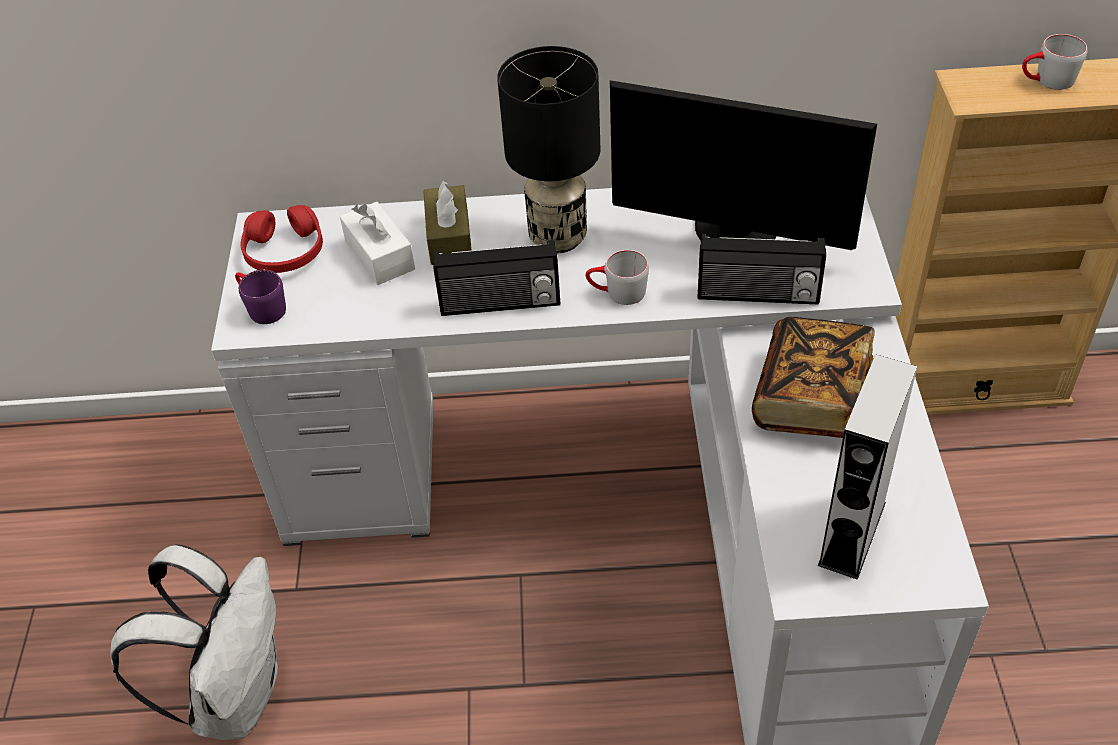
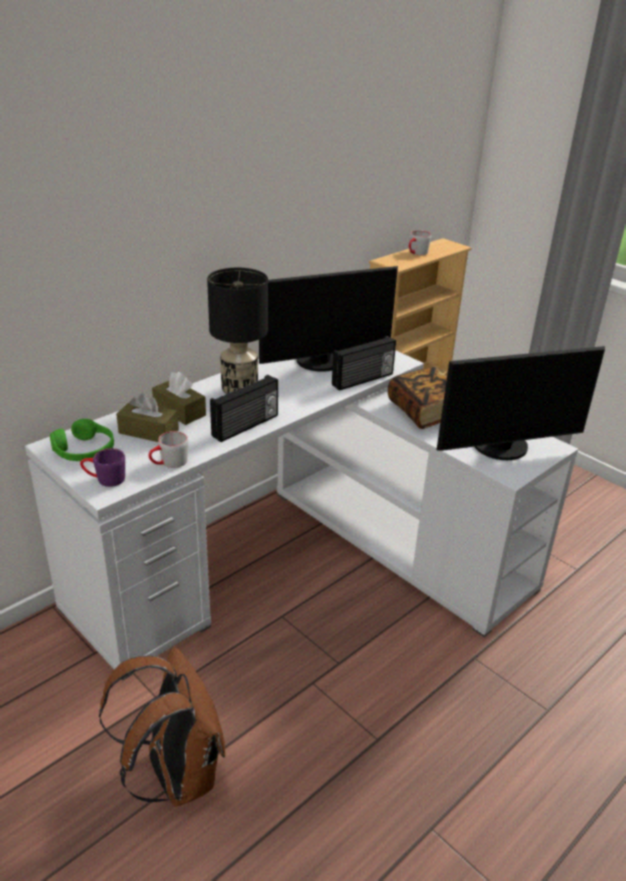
camera: 45 degrees left, 15 degrees down
(235, 694) = (175, 774): white backpack -> brown backpack
(285, 252) = (84, 450): red headphones -> green headphones
(380, 255) = (148, 431): white tissue box -> brown tissue box
(617, 293) = (299, 401): grey mug -> grey mug (169, 463)
(852, 533) = (503, 448): grey speaker -> monitor

